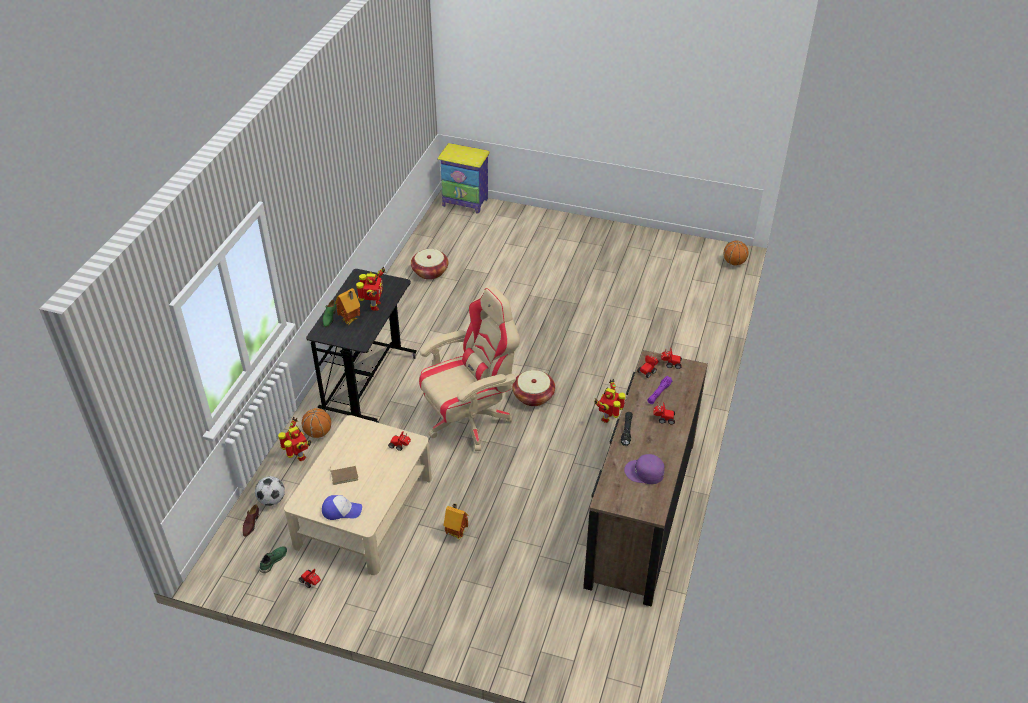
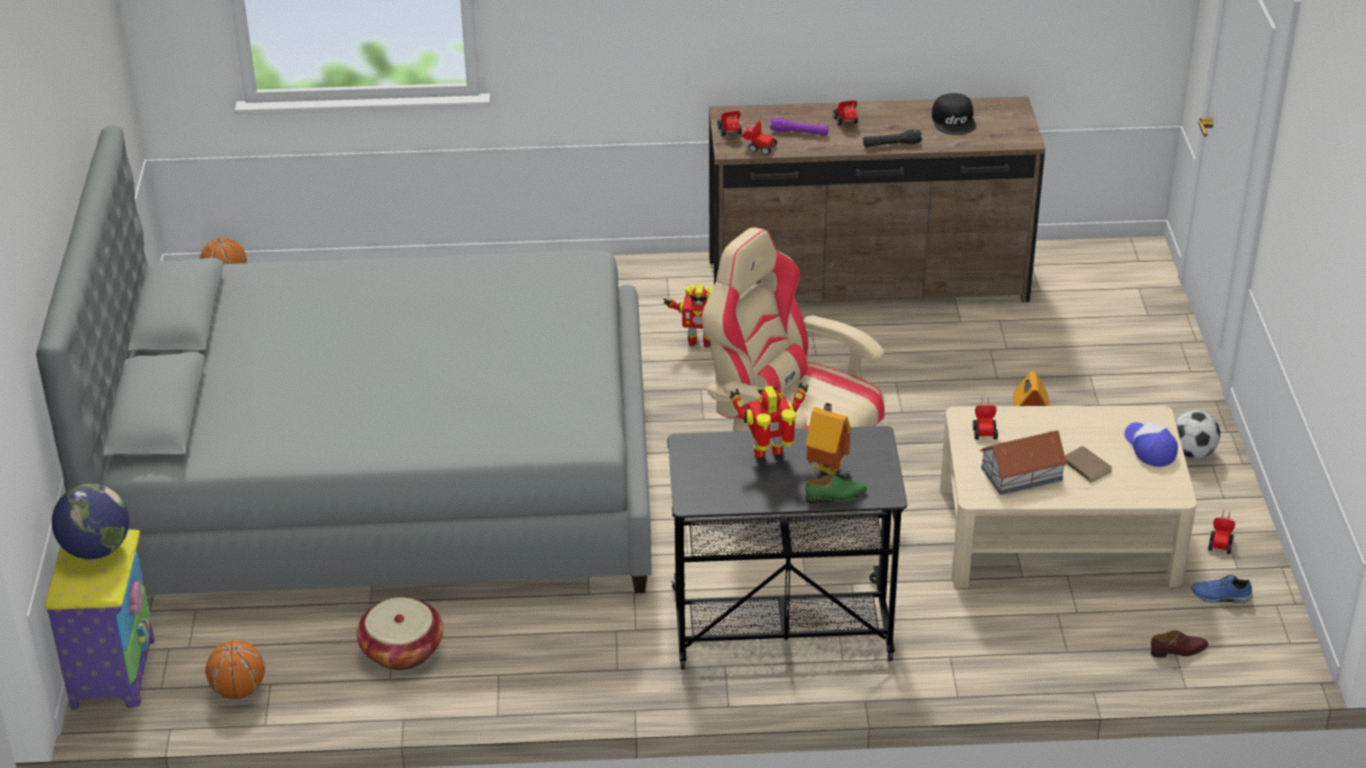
camera: 110 degrees left, 5 degrees down
(272, 500) = (1116, 645): football -> football (1192, 453)
(273, 561) = (1220, 597): green shoe -> blue shoe
(298, 457) = (1006, 650): toy robot -> none
(318, 433) = (938, 647): basketball -> basketball (238, 690)
(356, 447) = (1022, 474): none -> toy house
(471, 155) = (96, 549): none -> globe
(533, 396) = (696, 425): basket -> none
(545, 285) = (381, 480): none -> grey bed
(644, 472) = (954, 121): purple cap -> black cap

